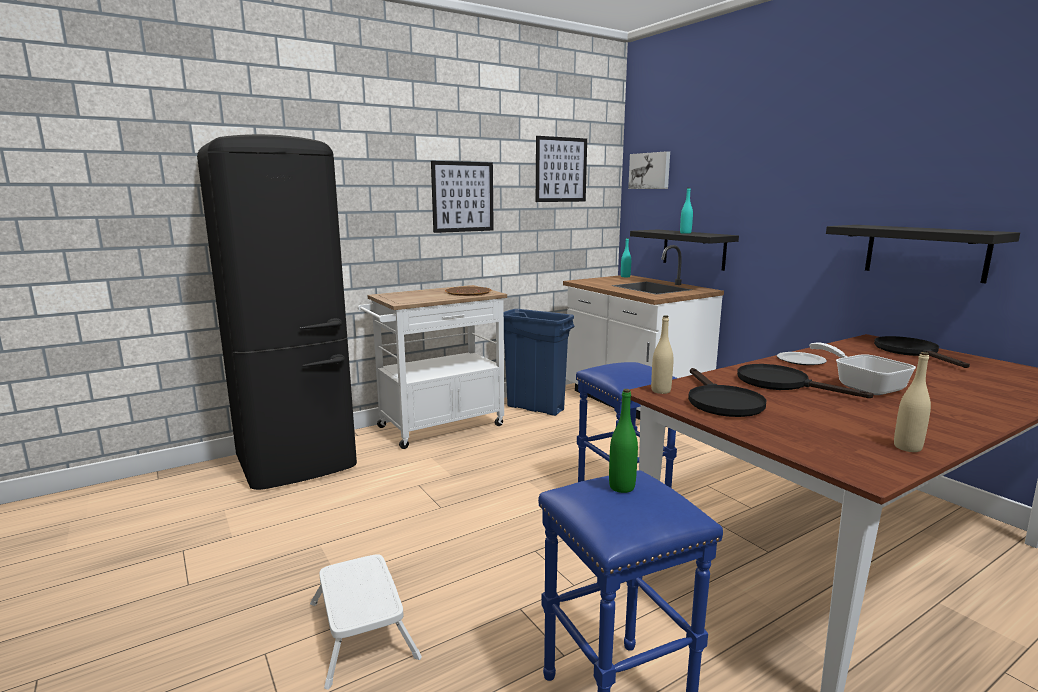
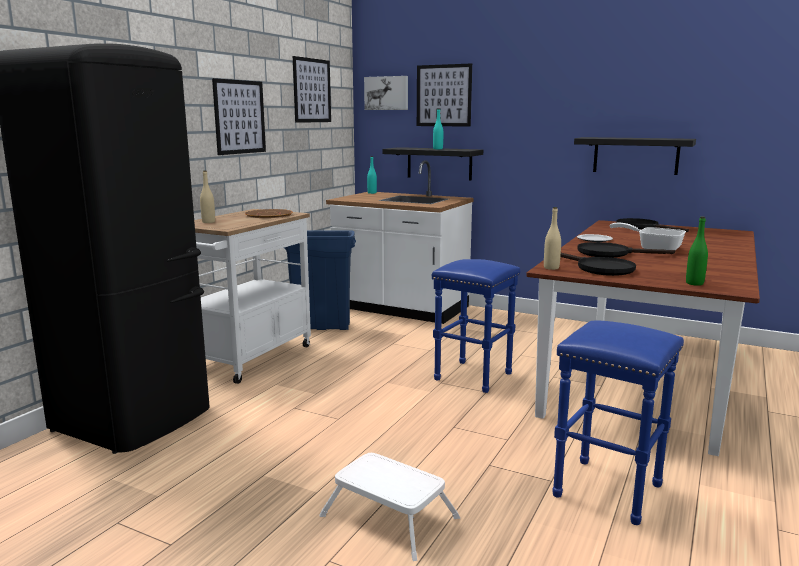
camera: 30 degrees left, 0 degrees up
(622, 487) = (613, 327): green bottle -> green bottle (694, 283)
(703, 172) = (443, 95): none -> picture
(907, 447) = (730, 275): beige bottle -> beige bottle (208, 222)

